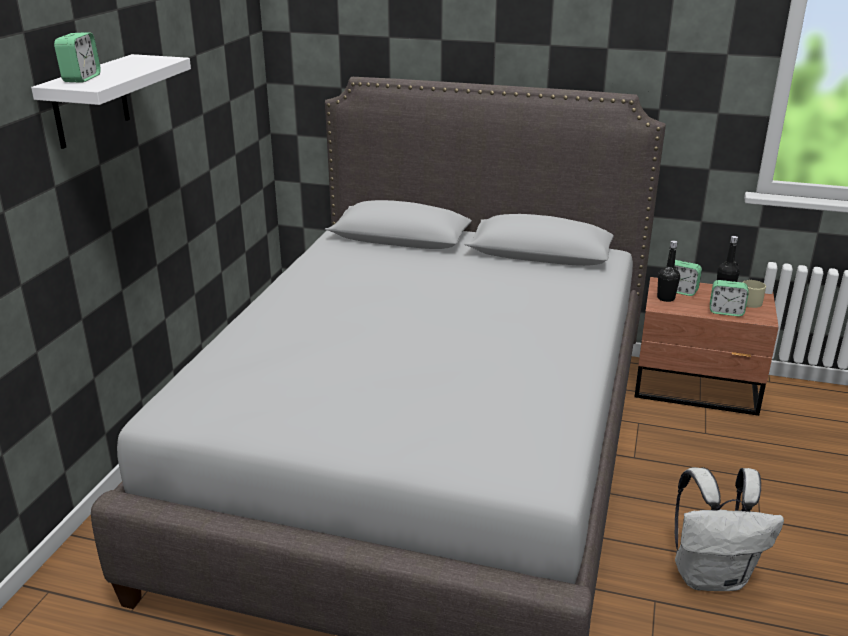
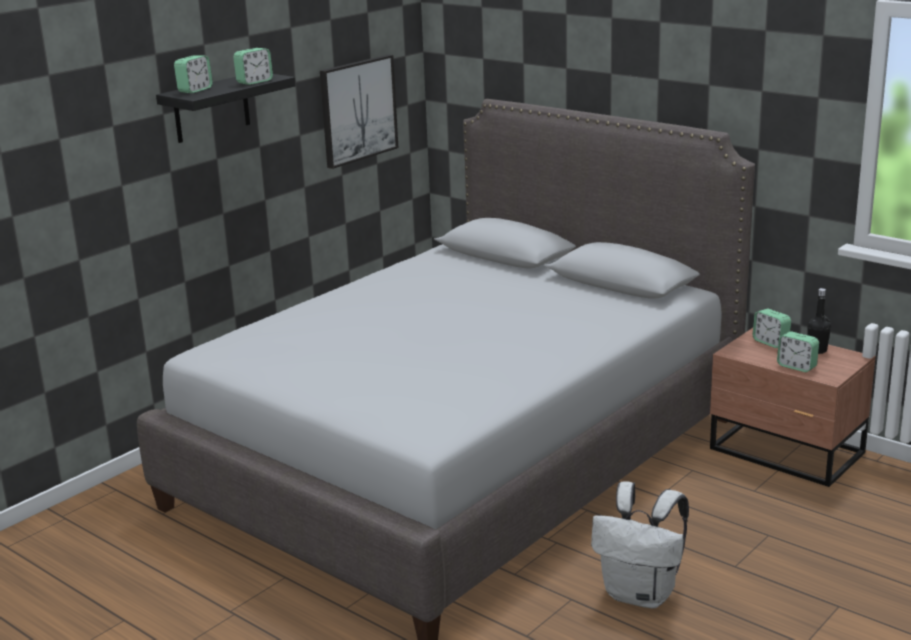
camera: 25 degrees right, 5 degrees down
(90, 101) = (211, 108): white shelf -> black shelf
(148, 65) = (254, 82): none -> alarm clock
(218, 97) = (358, 110): none -> picture
(665, 298) = (747, 346): black bottle -> none
(752, 301) = (837, 362): beige mug -> none

